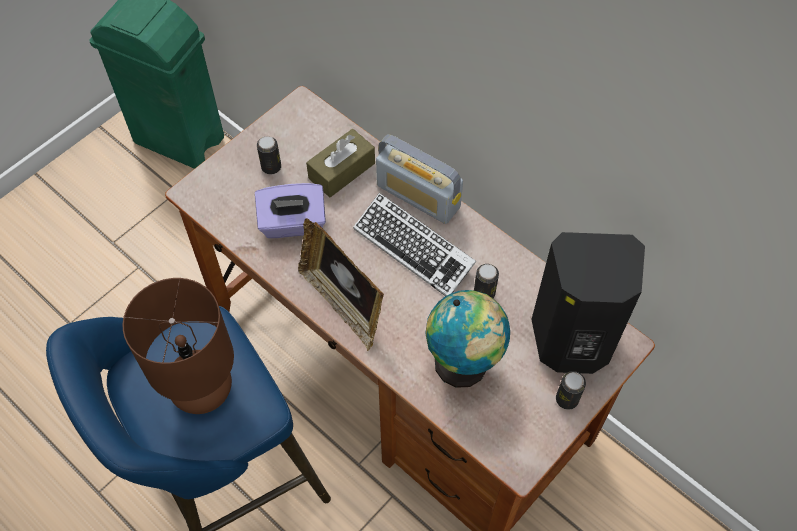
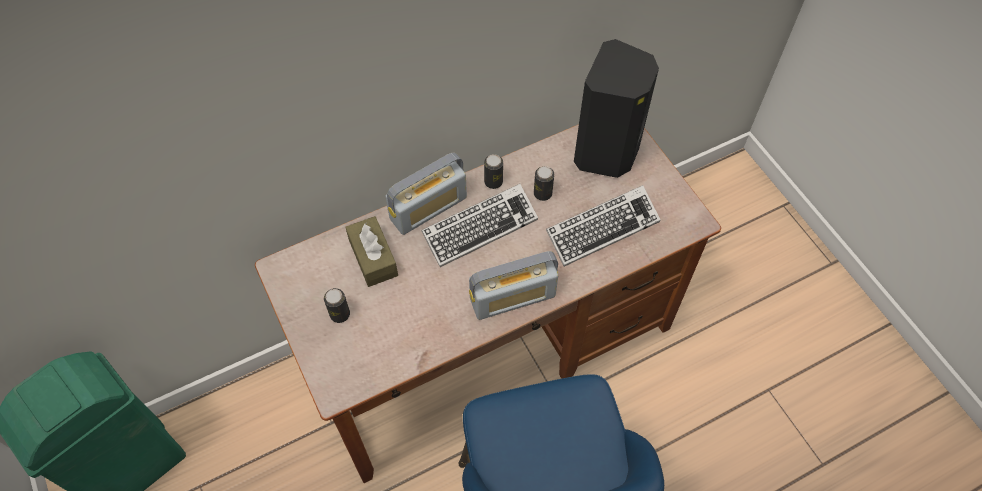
camera: 70 degrees left, 0 degrees up
(204, 390) = (556, 435): brown table lamp -> none
(293, 224) = (413, 313): purple tissue box -> none
(343, 304) = (512, 297): picture frame -> radio
(464, 365) = (602, 229): globe -> keyboard
(567, 399) = (652, 173): can -> can (493, 182)

